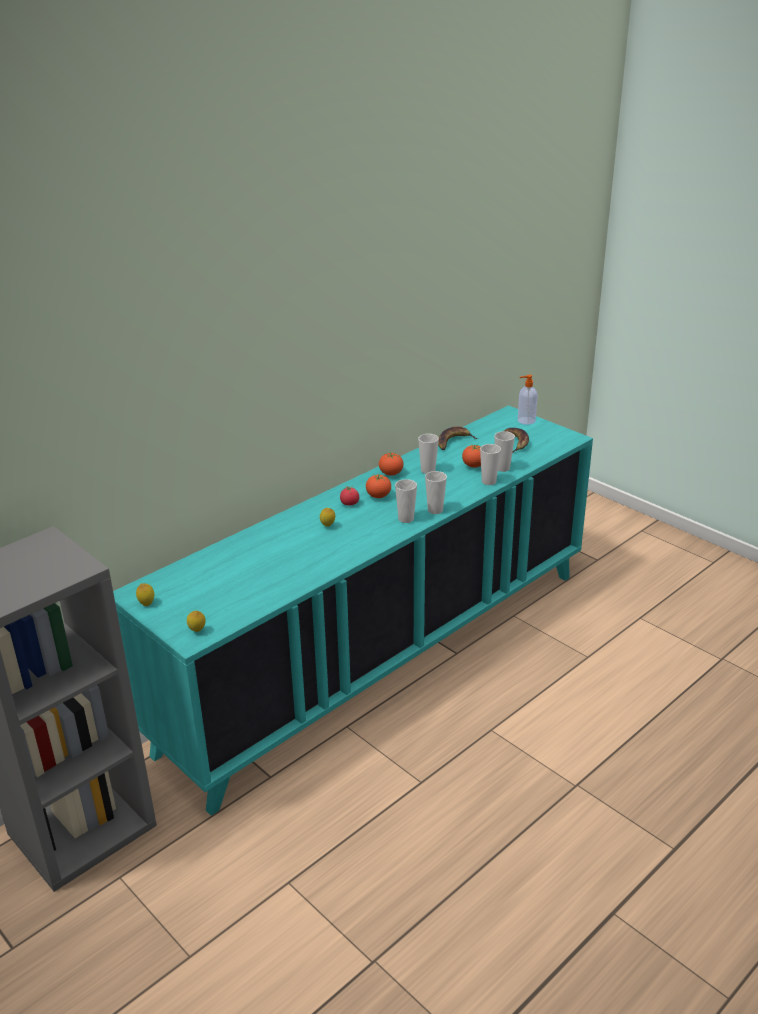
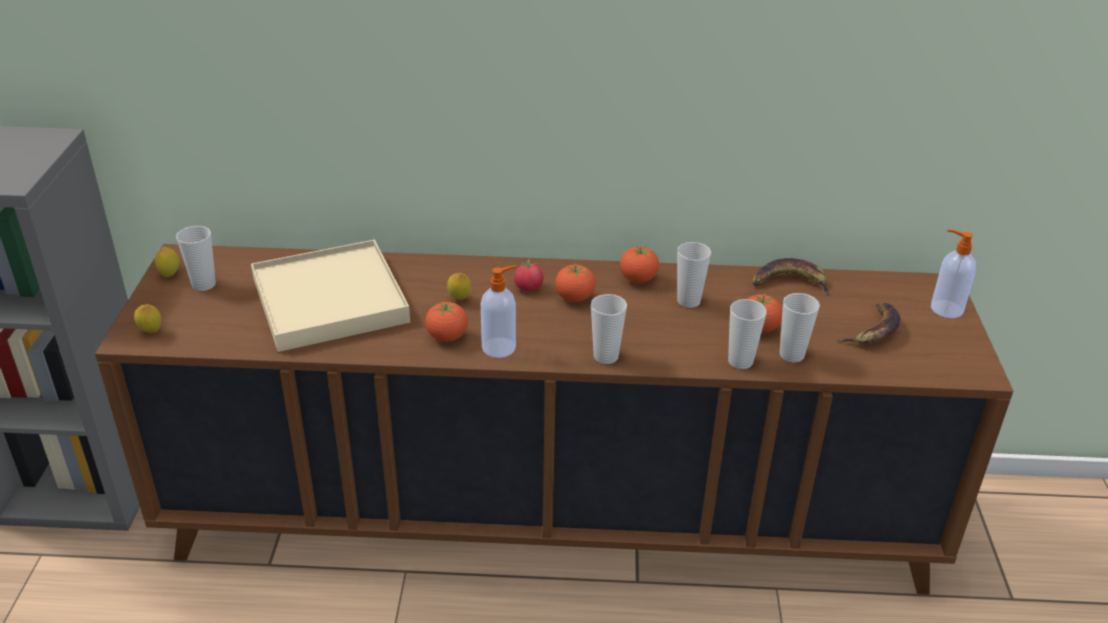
camera: 45 degrees right, 5 degrees up
(264, 563) = (329, 301): none -> beige tray
(353, 543) = (447, 337): none -> tomato
(381, 657) = (549, 521): turquoise cabinet -> brown cabinet
(385, 533) = (500, 347): none -> soap dispenser
(406, 519) = (553, 345): cup -> cup (204, 284)

